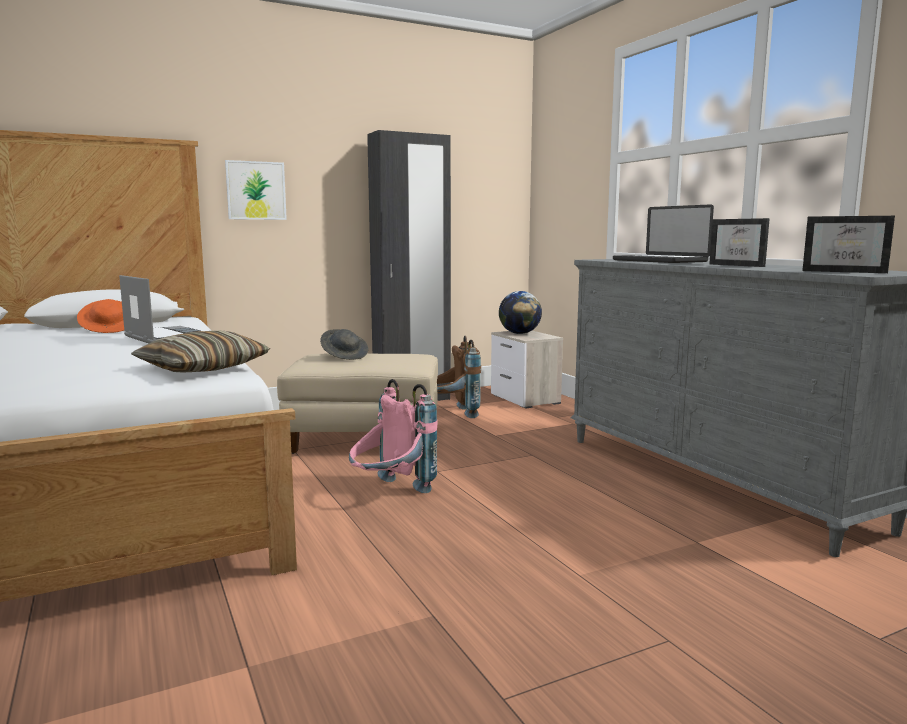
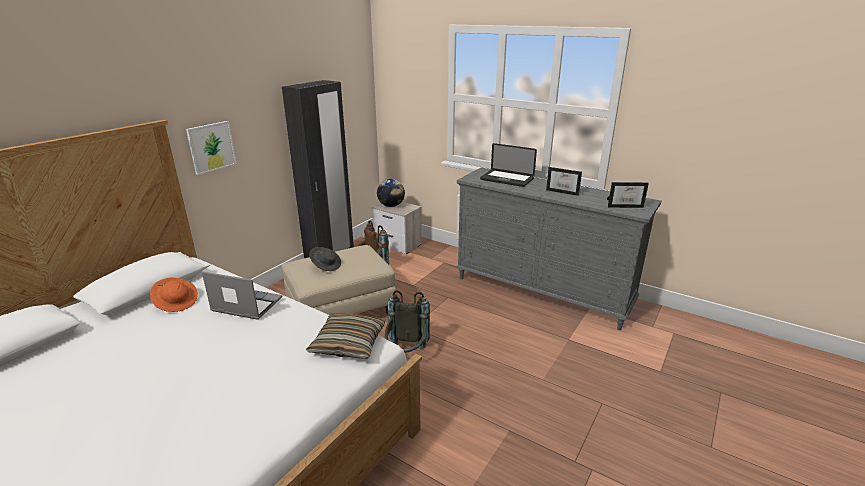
camera: 30 degrees left, 15 degrees up
(390, 493) = (406, 354): pink backpack -> grey backpack

